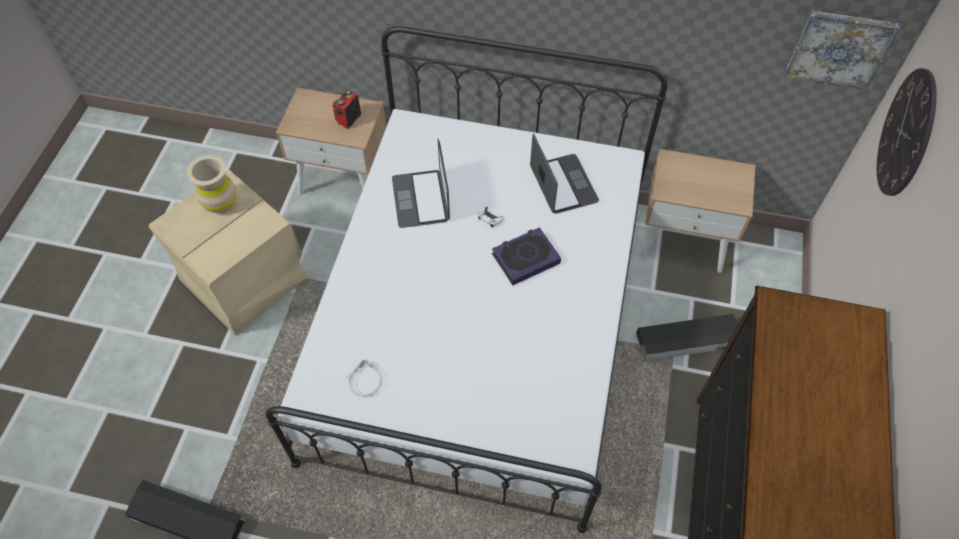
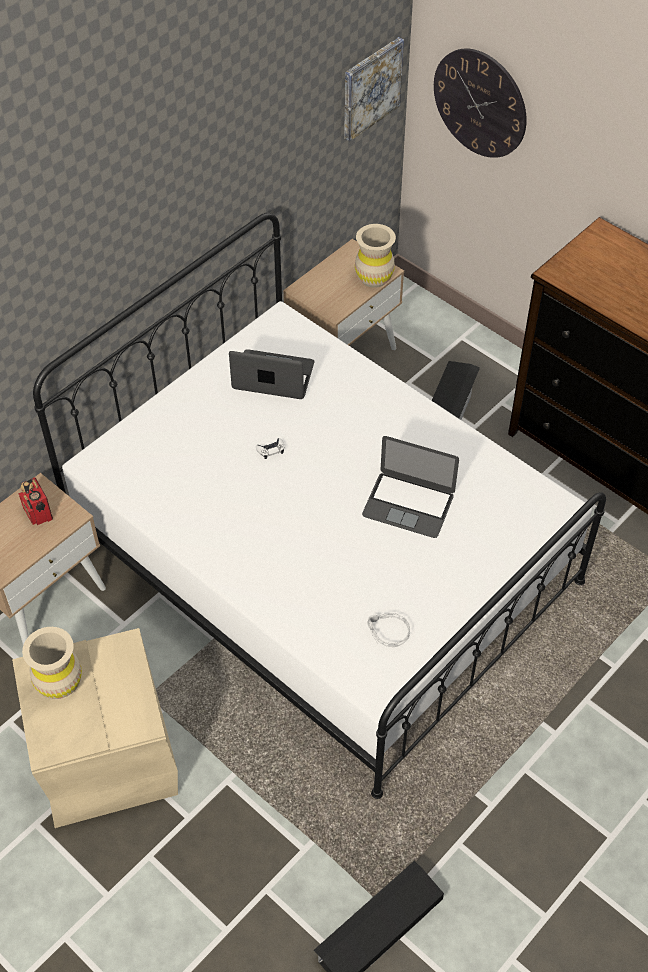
camera: 60 degrees left, 5 degrees down
(421, 199) = (204, 494): laptop -> laptop (408, 504)
(525, 258) = (337, 445): book -> none
(725, 200) = (374, 278): none -> beige vase

